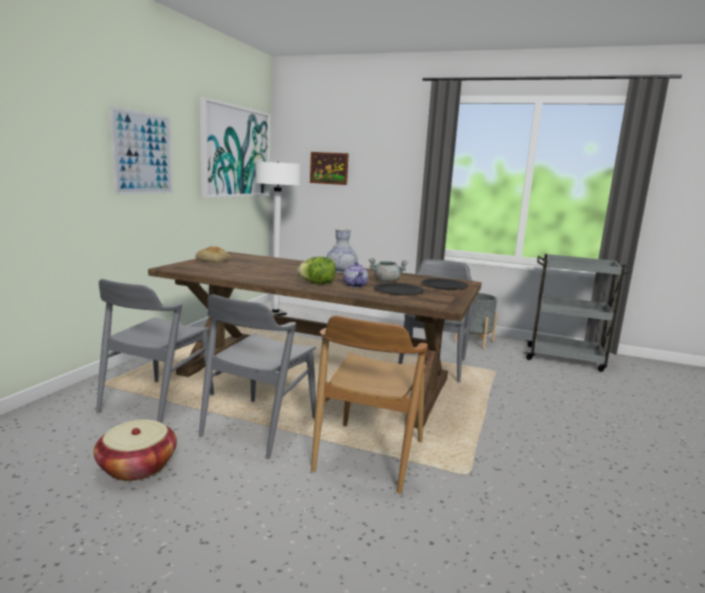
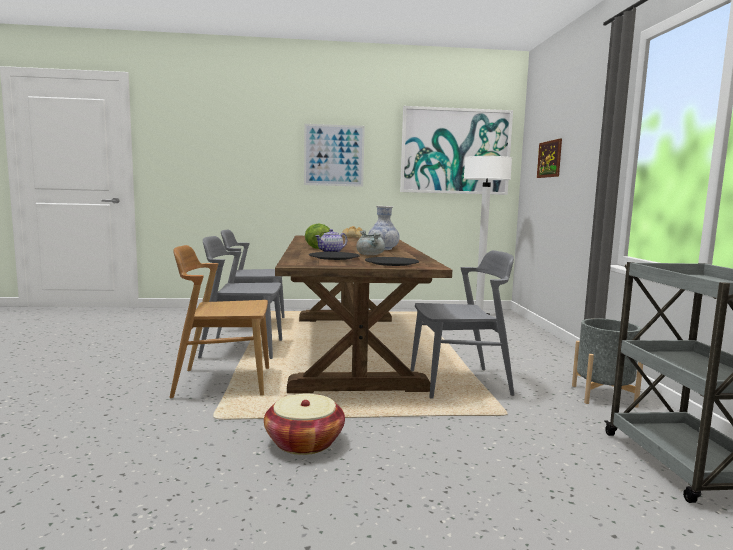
camera: 65 degrees right, 5 degrees down
(137, 466) = (171, 336): basket -> basket (304, 442)

